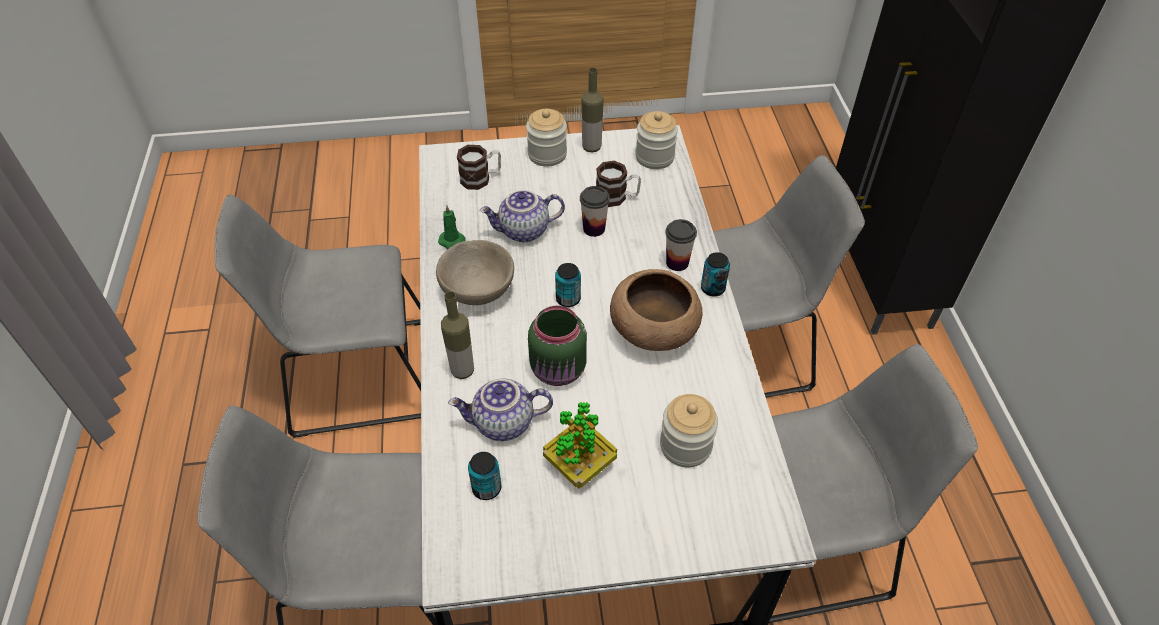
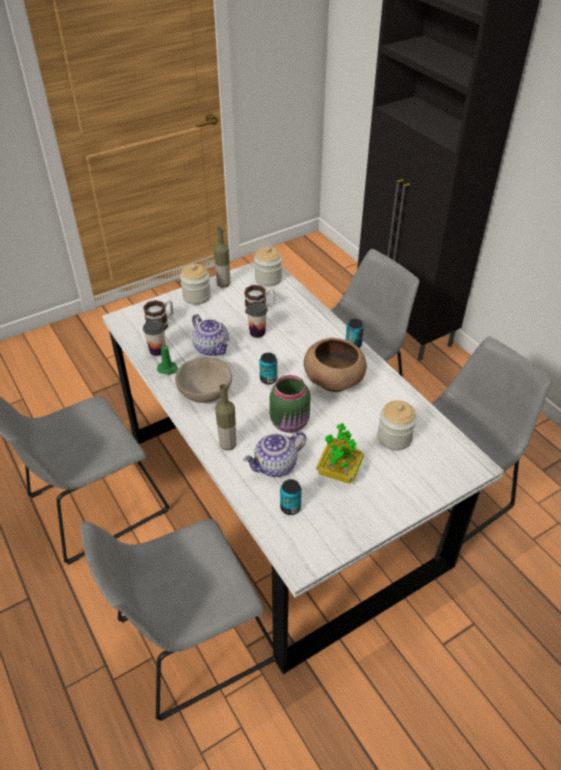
camera: 25 degrees left, 5 degrees down
(524, 231) = (212, 348): teapot -> teapot turned 90 degrees counterclockwise
(677, 262) = (322, 336): cup -> cup (157, 350)

